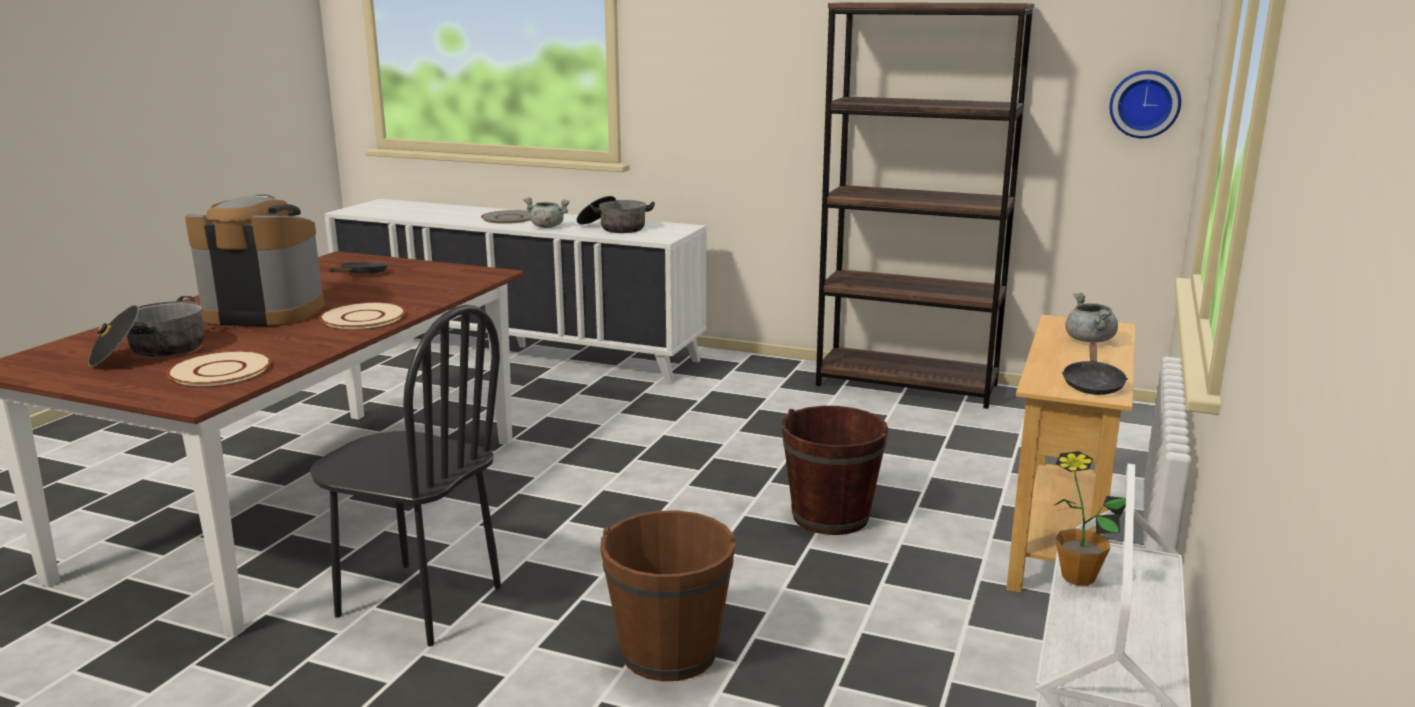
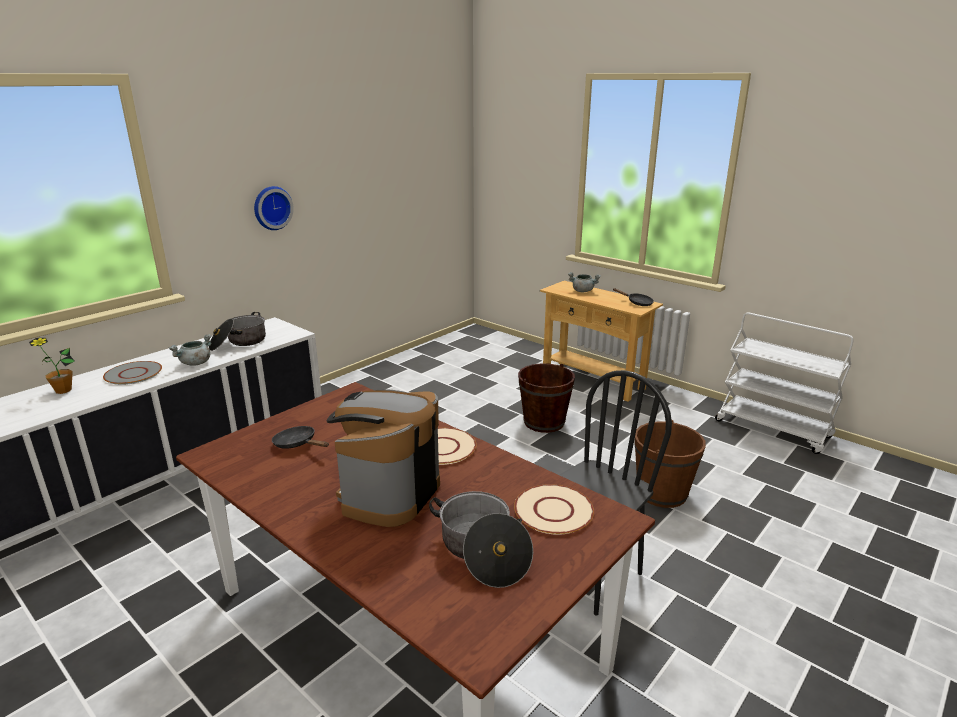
camera: 70 degrees left, 5 degrees up
(907, 385) = (399, 364): brown bookcase -> none
(1077, 577) = (766, 354): potted plant -> potted plant (63, 390)
(1144, 104) = (456, 181): wall clock -> wall clock (271, 207)

